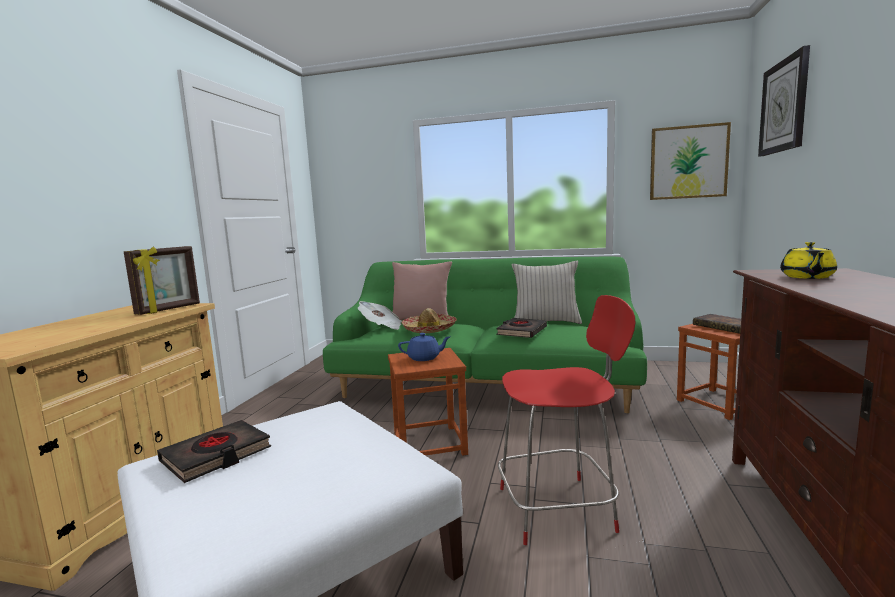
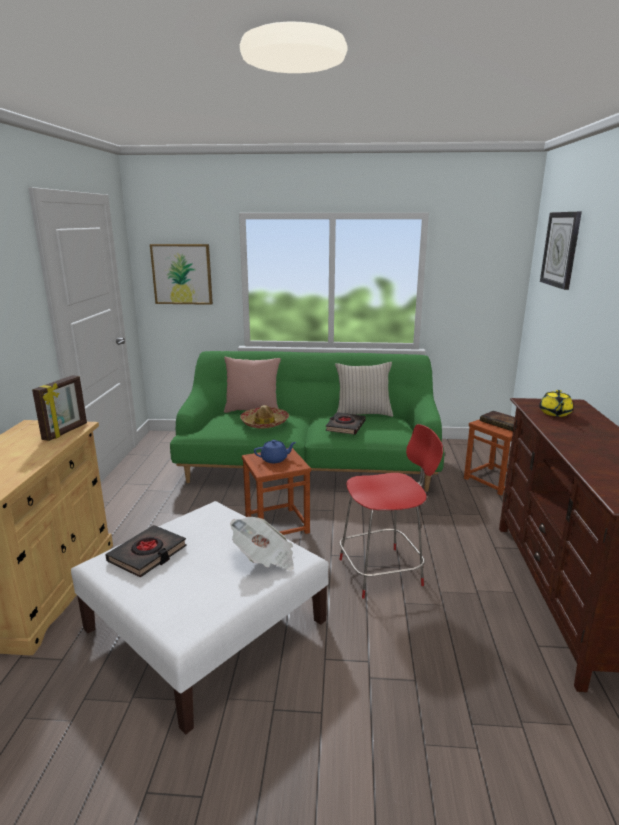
camera: 10 degrees left, 10 degrees up
(381, 327) = (219, 419): newspaper -> newspaper (264, 558)
(688, 162) = (486, 273): picture -> picture (182, 274)

